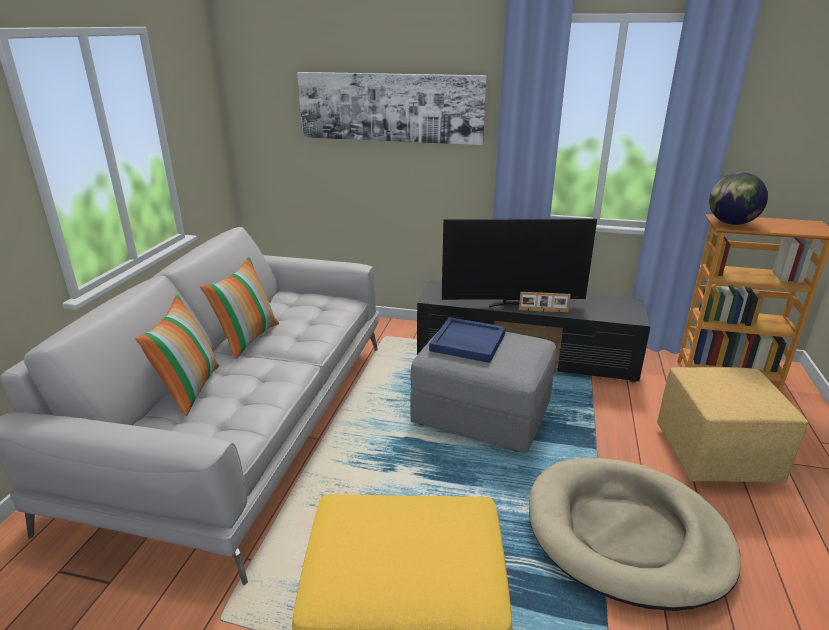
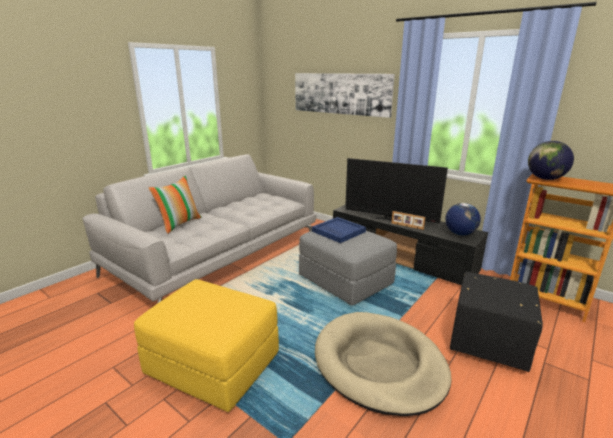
camera: 25 degrees right, 5 degrees down
(247, 338) = (226, 209): pillow -> none
(615, 309) = (460, 233): none -> globe
(717, 456) = (489, 344): yellow ottoman -> black ottoman

